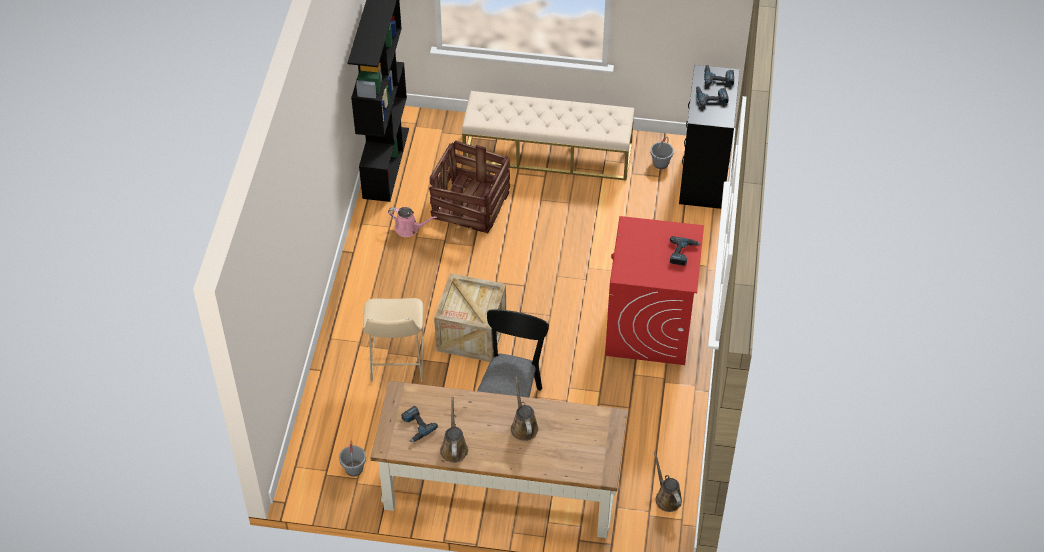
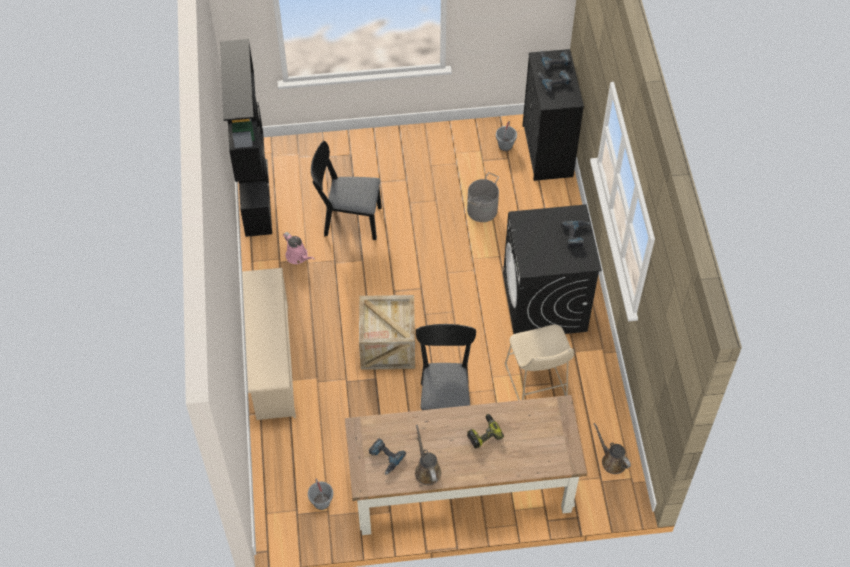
camera: 15 degrees left, 5 degrees up
(348, 323) = (271, 361): none -> beige shoe rack
(397, 362) = (328, 388): beige stool -> beige stool (536, 384)
(409, 229) = (298, 256): pink watering can -> pink watering can turned 45 degrees clockwise
(471, 204) = (347, 220): crate -> black chair
(523, 426) = (483, 433): brown watering can -> power drill
(548, 153) = (402, 156): beige bench -> none
(615, 222) = (482, 210): none -> grey bucket
(649, 327) = (545, 303): red washing machine -> black washing machine

